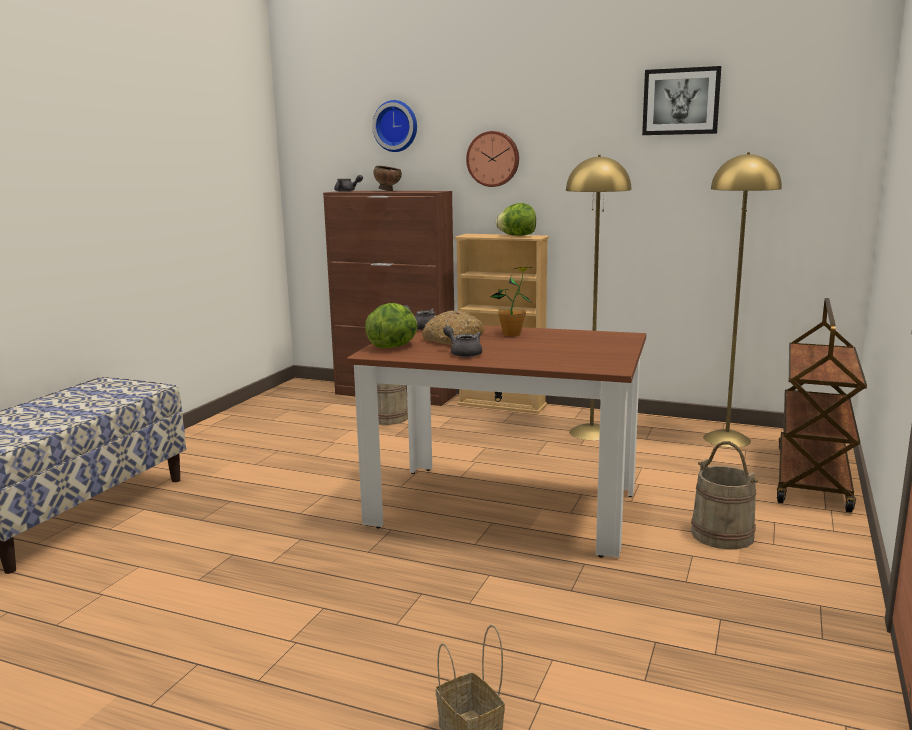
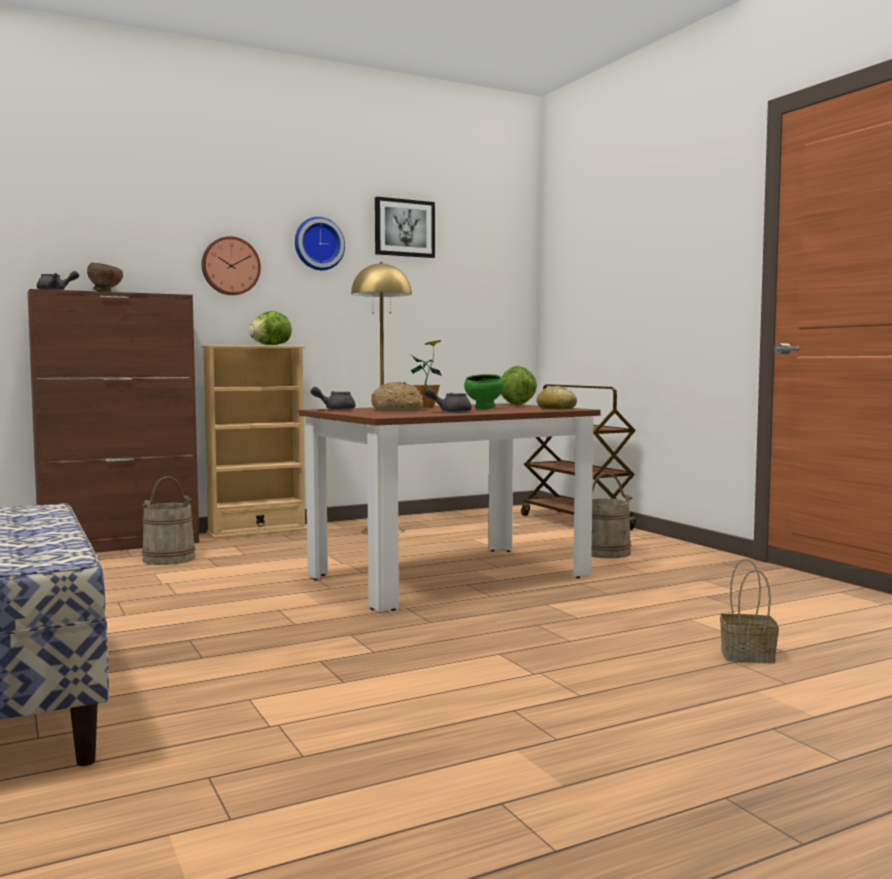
camera: 50 degrees left, 10 degrees down
(394, 346) = (377, 414): lettuce -> lettuce (516, 405)
(396, 126) = (108, 220): wall clock -> wall clock (318, 244)
(528, 350) = (484, 409): none -> green bowl
(595, 364) = (556, 408): none -> bread
(726, 439) = (479, 517): yellow floor lamp -> none

